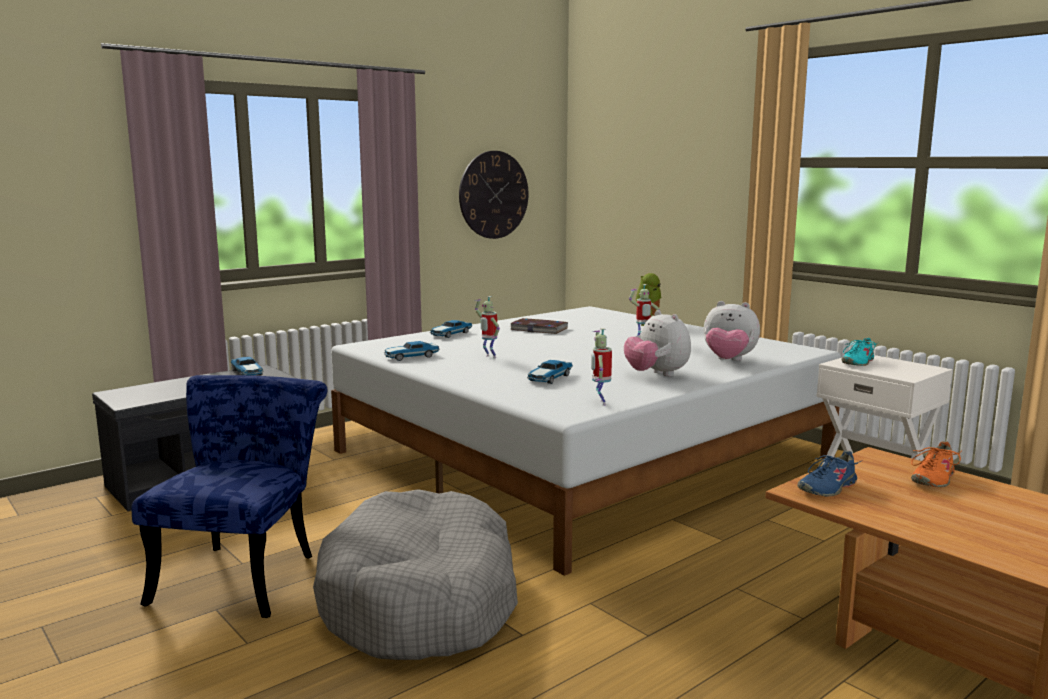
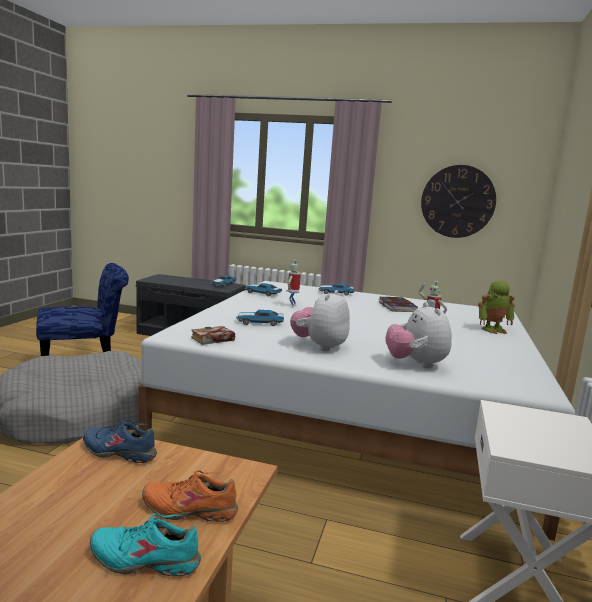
camera: 55 degrees right, 0 degrees up
(600, 403) = (212, 340): toy robot -> book
(857, 362) = (527, 417): turquoise shoe -> turquoise shoe (145, 559)

